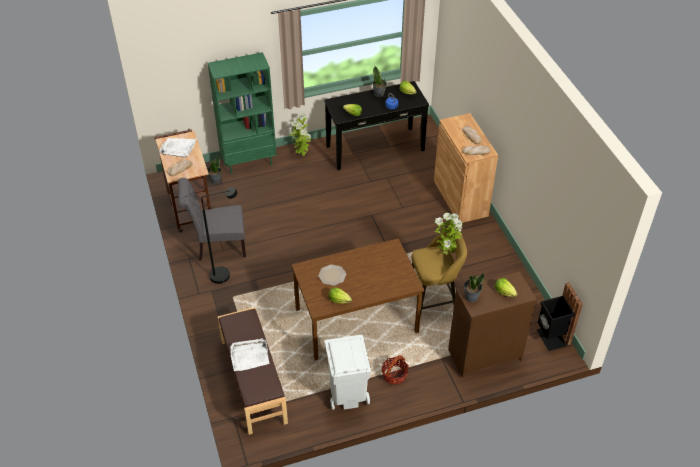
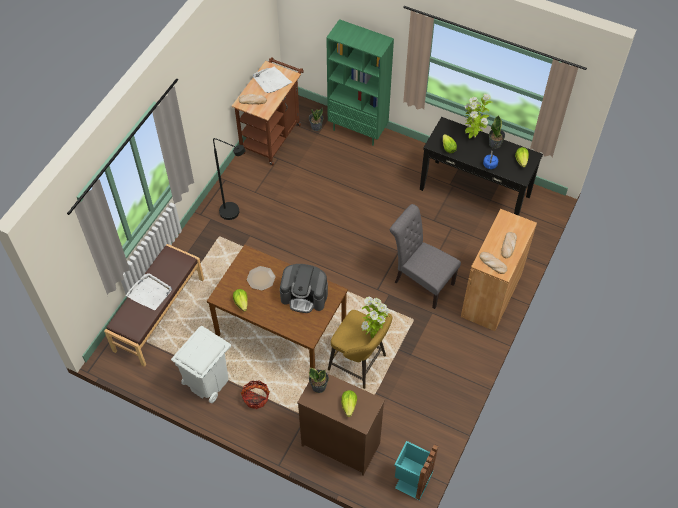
camera: 45 degrees right, 10 degrees up
(218, 247) = (254, 187): grey chair -> grey chair (420, 281)
(301, 154) = (407, 153): potted plant -> potted plant (472, 136)
(376, 263) = (304, 296): none -> coffee machine
(552, 337) = (411, 480): black trash can -> turquoise trash can

